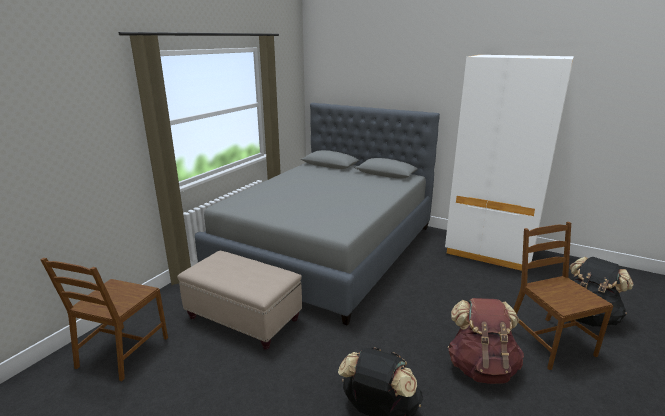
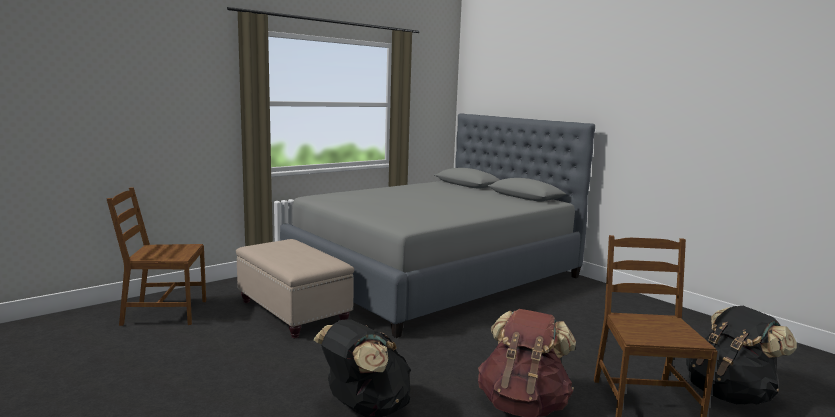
camera: 20 degrees right, 10 degrees down
(122, 352) = (164, 313): brown chair -> brown chair turned 45 degrees clockwise
(489, 251) = (645, 310): white wardrobe -> none

